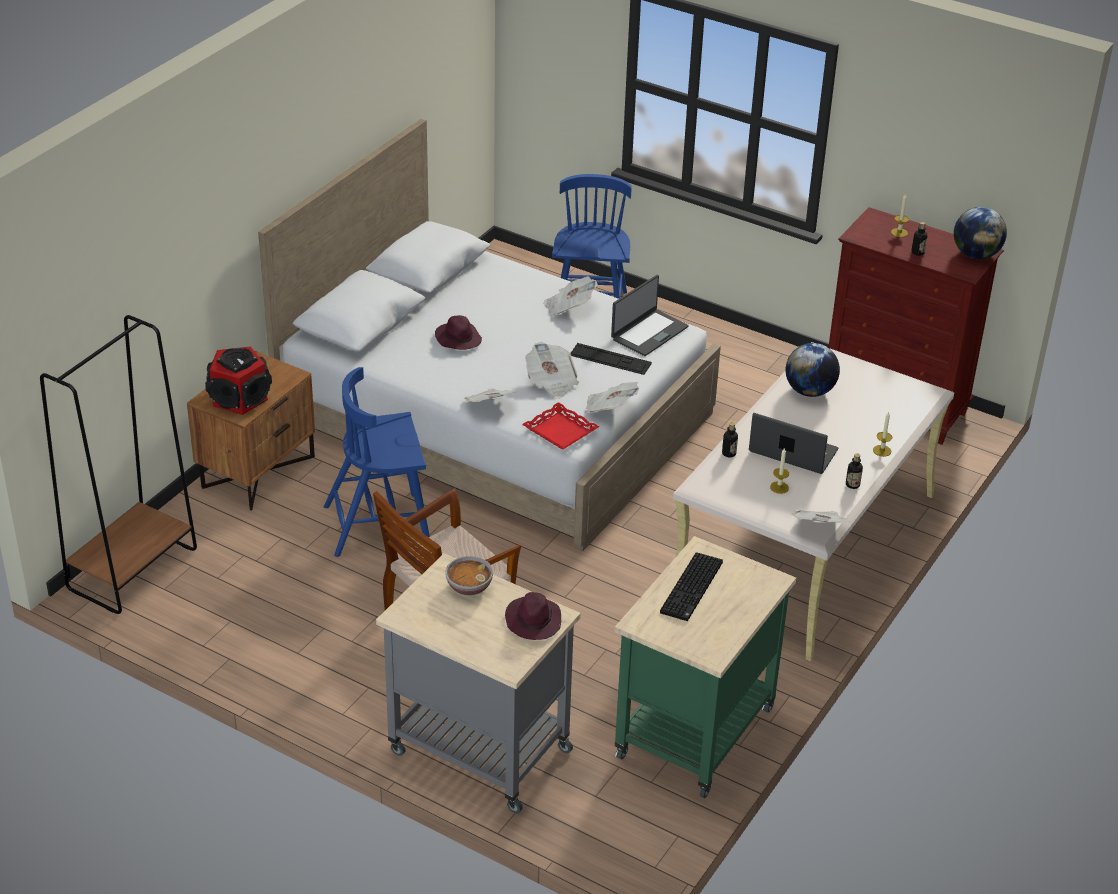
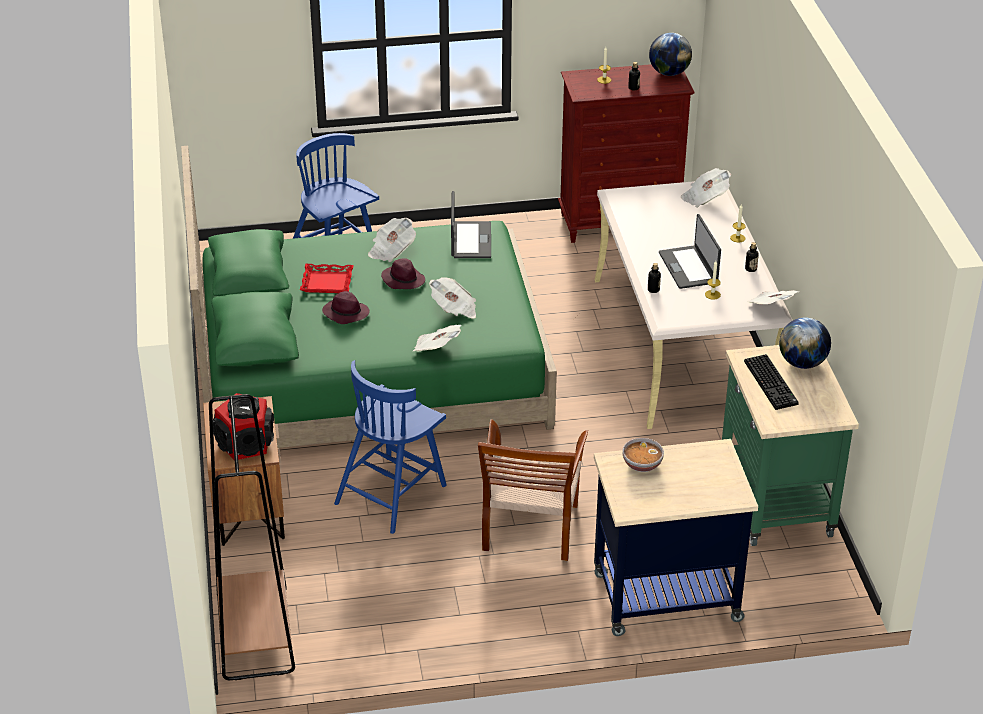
camera: 40 degrees left, 0 degrees up
(478, 751) = (665, 599): grey cart -> blue cart
(496, 416) = (370, 370): white bed -> green bed
(533, 621) = (711, 461): purple hat -> purple hat (402, 280)
(560, 431) = (507, 339): red tray -> red tray (327, 283)
(610, 359) = (470, 272): keyboard -> none
(610, 409) = (518, 306): newspaper -> newspaper (704, 198)
(792, 452) = (689, 267): laptop -> laptop turned 90 degrees counterclockwise
(810, 391) = (644, 222): globe -> globe (802, 363)

